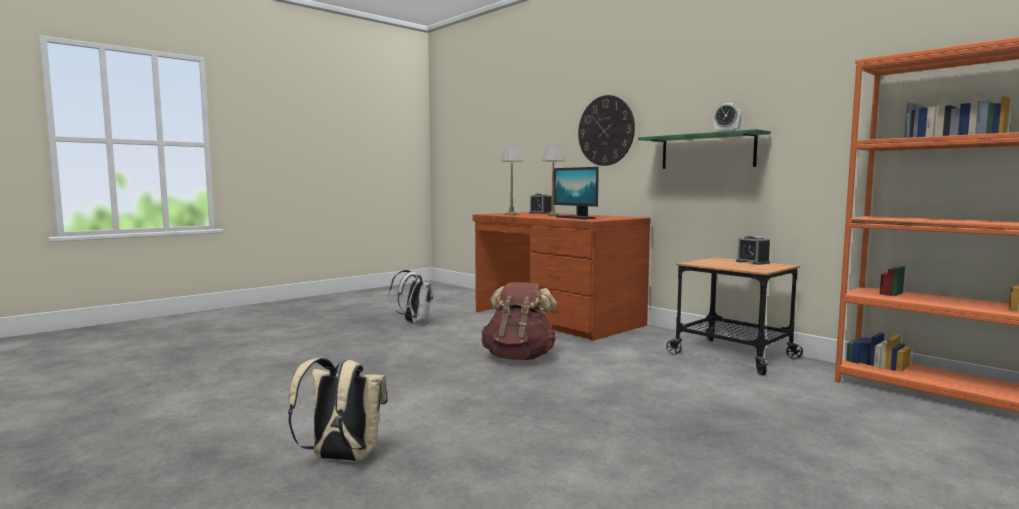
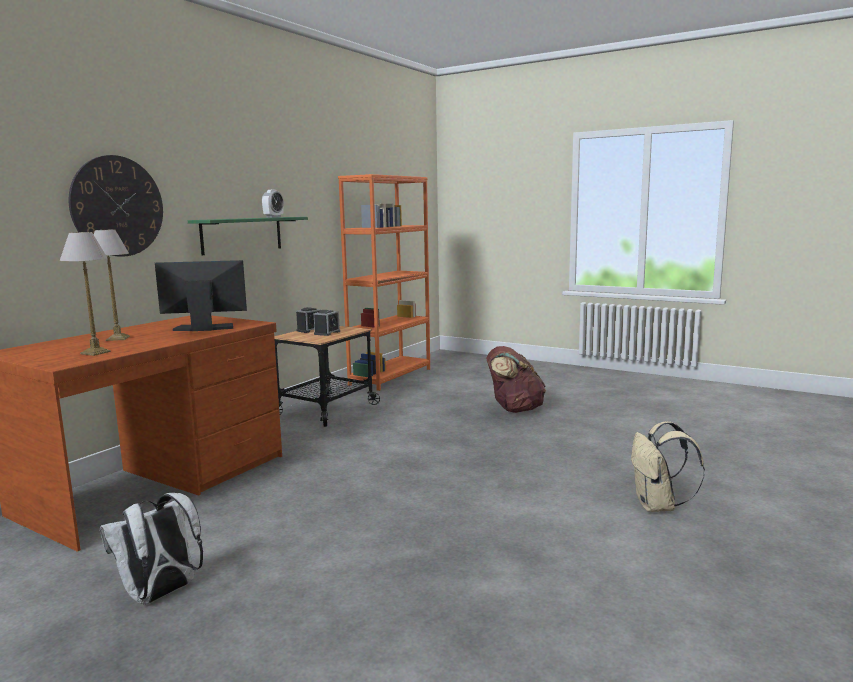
camera: 105 degrees left, 5 degrees up
(519, 358) = (361, 482): brown backpack -> brown backpack (514, 409)
(540, 213) = (53, 345): alarm clock -> alarm clock (327, 333)
(575, 218) = (204, 328): monitor -> monitor turned 135 degrees counterclockwise

